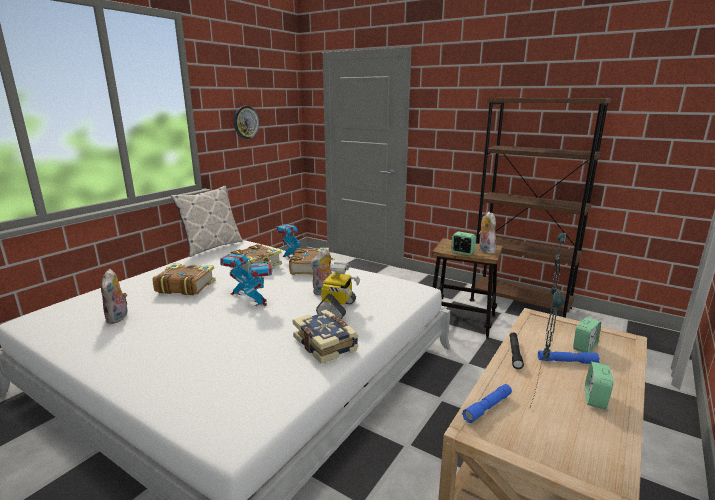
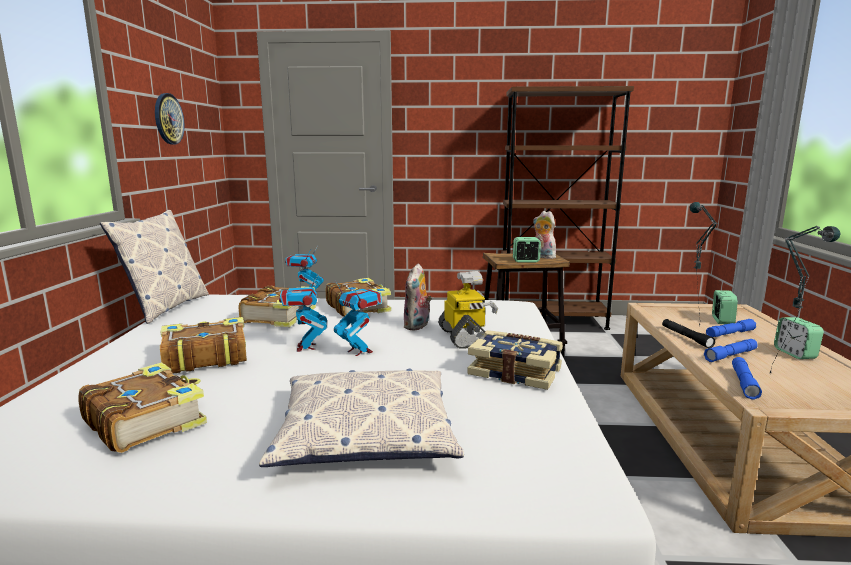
camera: 30 degrees left, 5 degrees down
(118, 318) = (146, 420): plush toy -> book
(189, 357) = (365, 432): none -> pillow
(523, 381) = (730, 355): none -> blue flashlight

